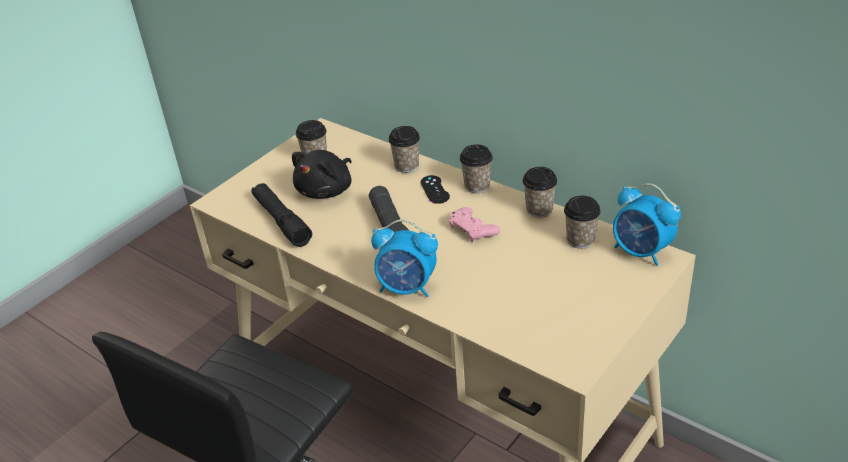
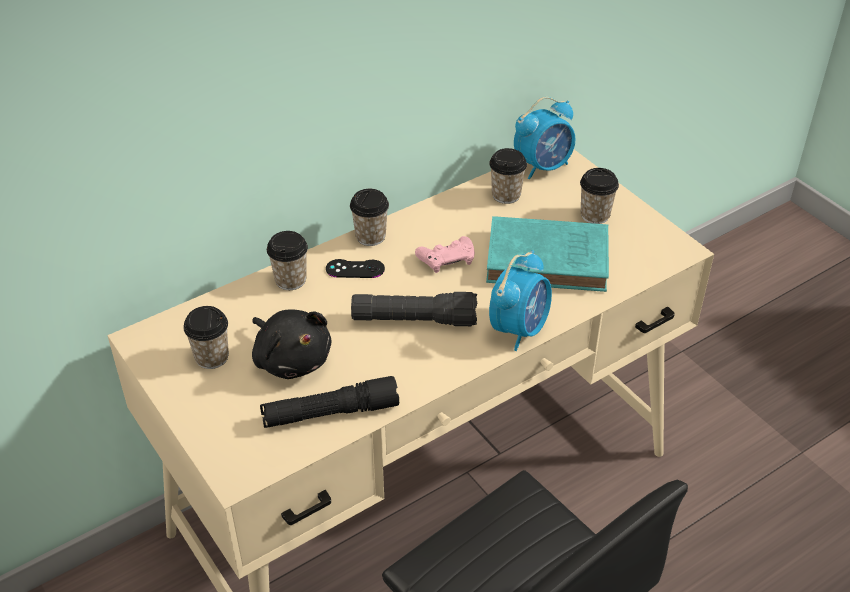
camera: 75 degrees left, 5 degrees up
(506, 286) = (551, 260): none -> turquoise book
(539, 209) = (441, 206): cup -> cup (595, 215)

